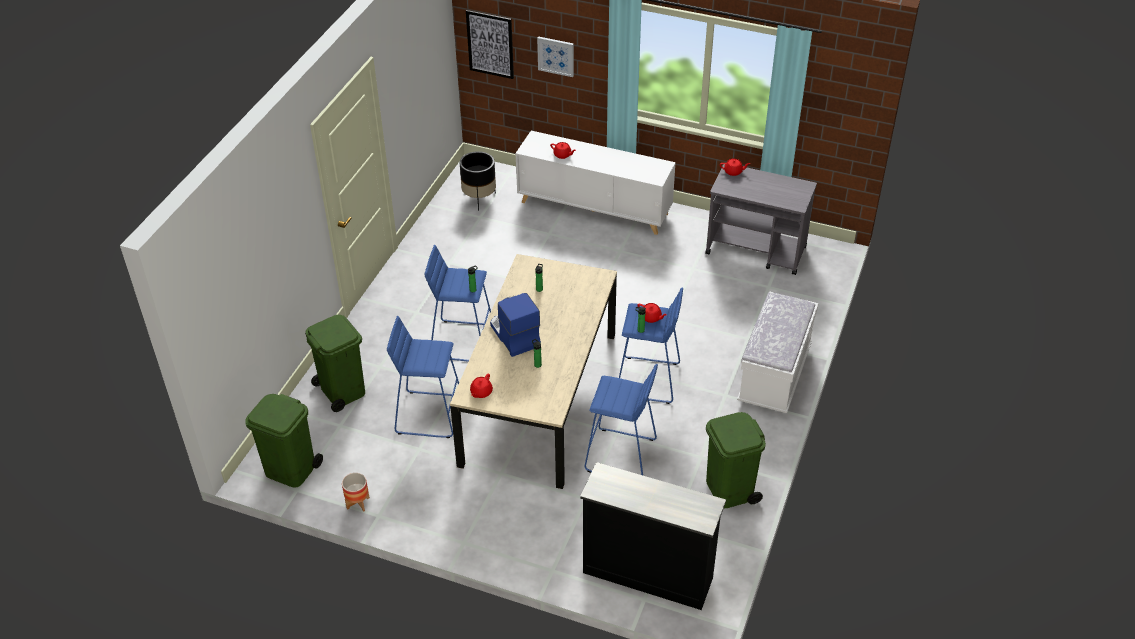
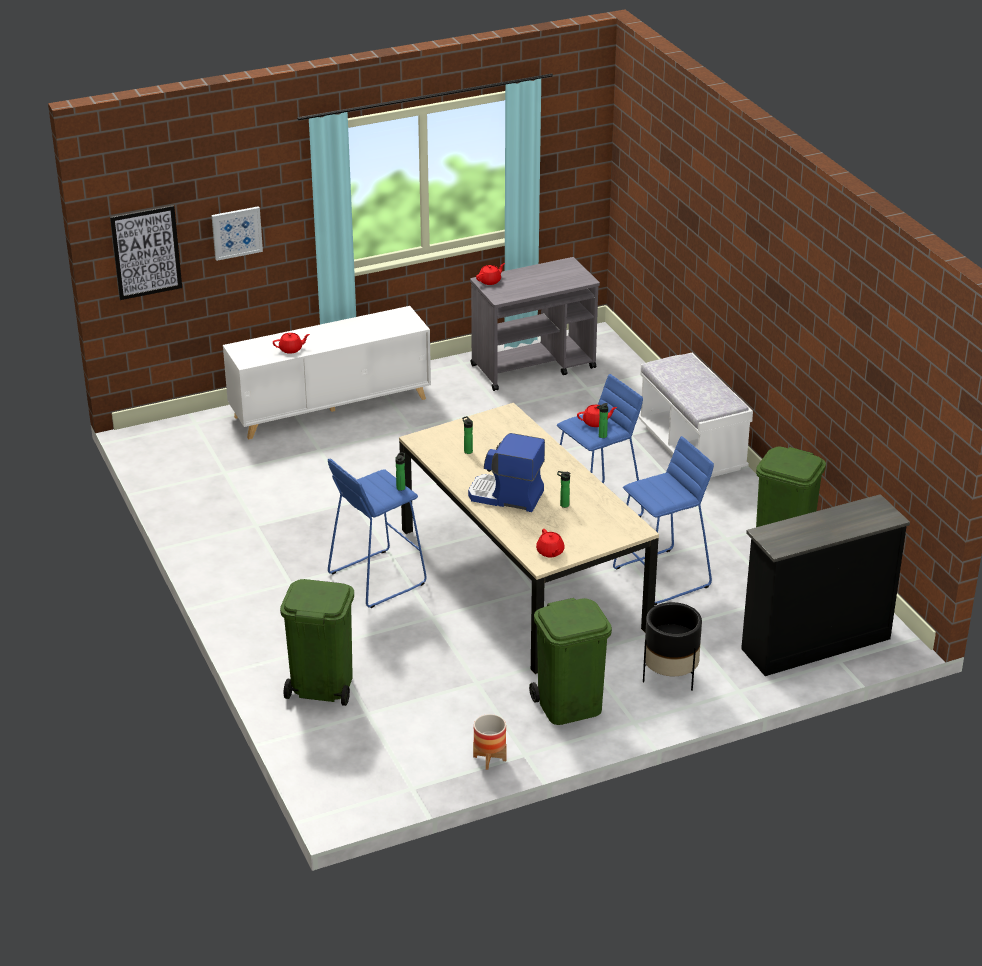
camera: 45 degrees left, 10 degrees down
(291, 470) = (379, 777): green trash can -> green trash can (570, 706)
(429, 414) = (441, 651): blue stool -> none
(479, 198) = (197, 458): black planter -> black planter (670, 677)

